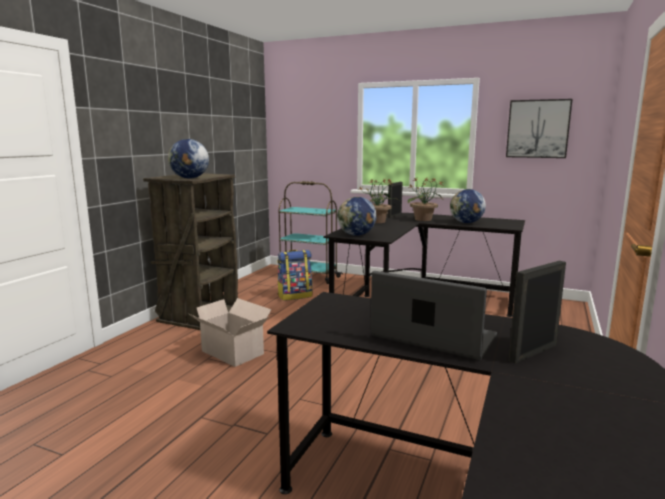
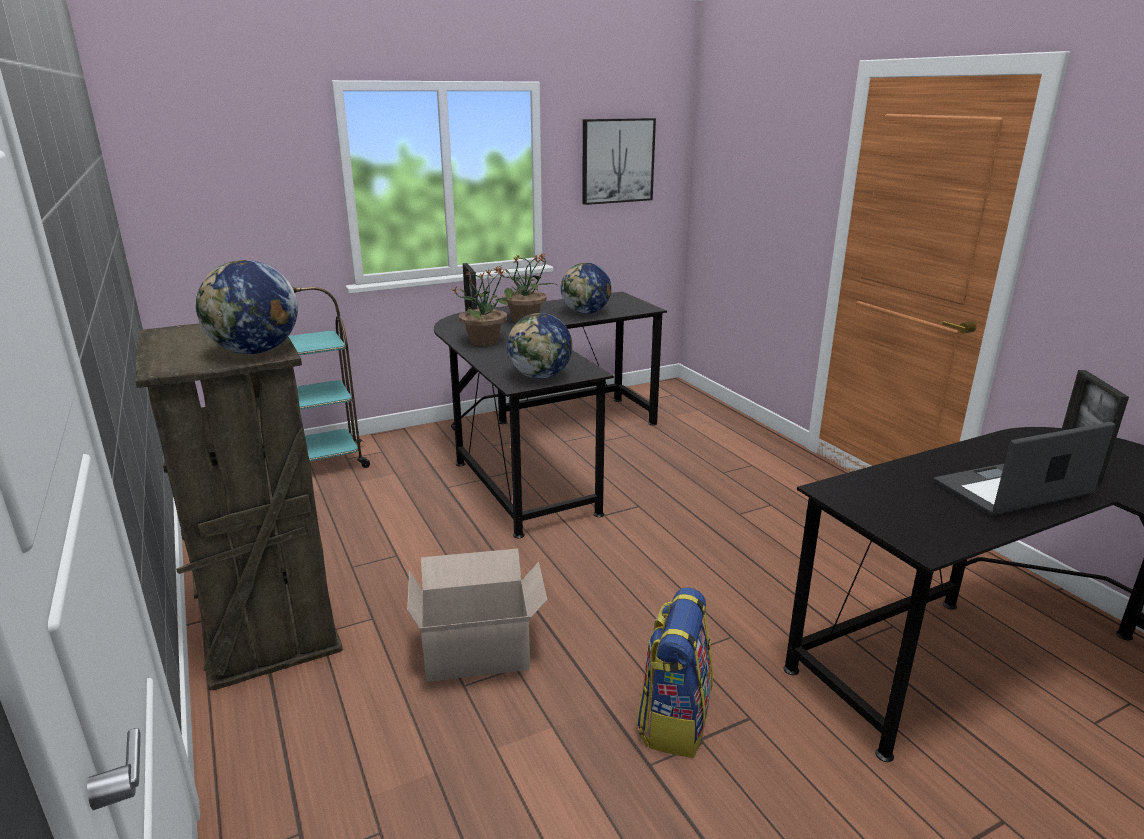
camera: 50 degrees left, 10 degrees up
(295, 296) = (359, 510): backpack -> backpack (673, 719)

